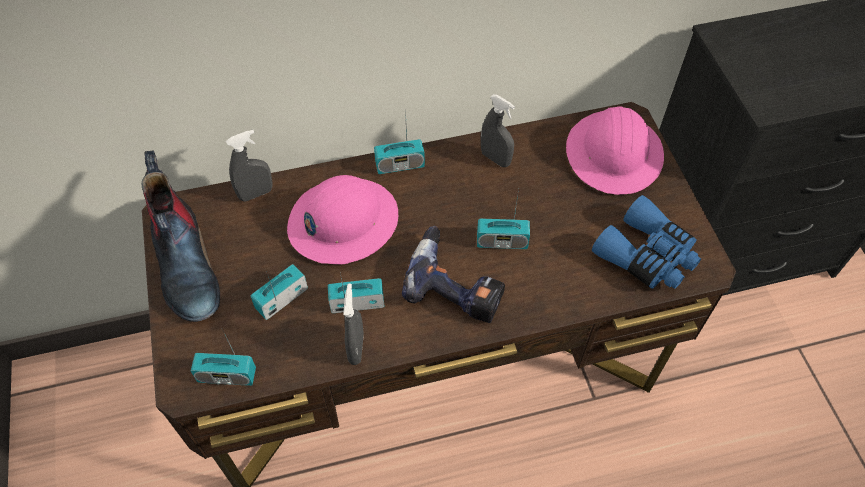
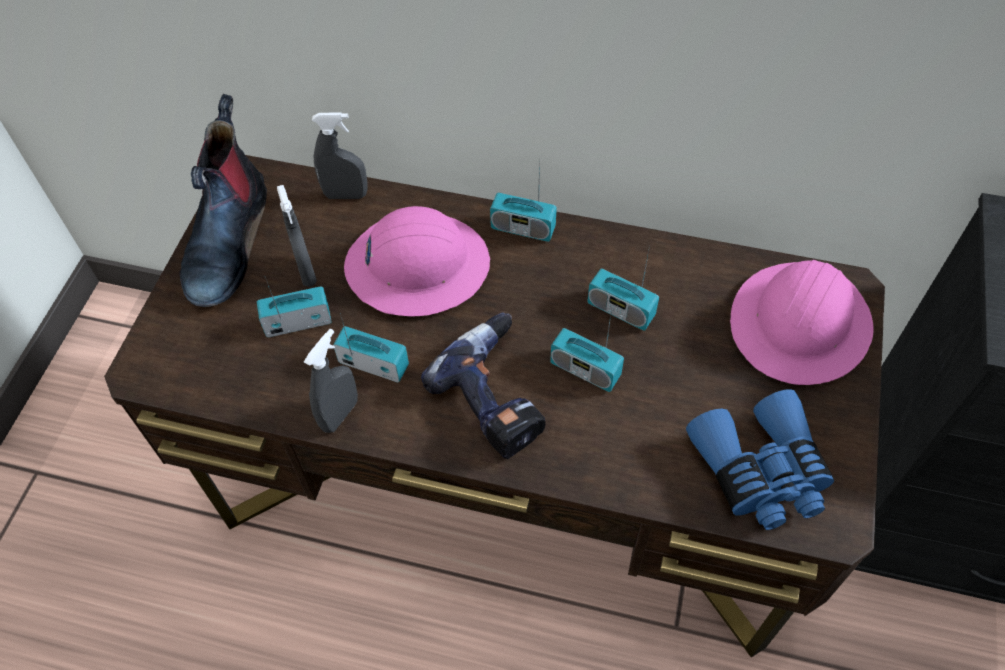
camera: 30 degrees right, 0 degrees up
(227, 376) = (190, 378): radio -> radio (620, 310)
(495, 159) = (642, 267): grey spray bottle -> grey spray bottle (306, 271)

